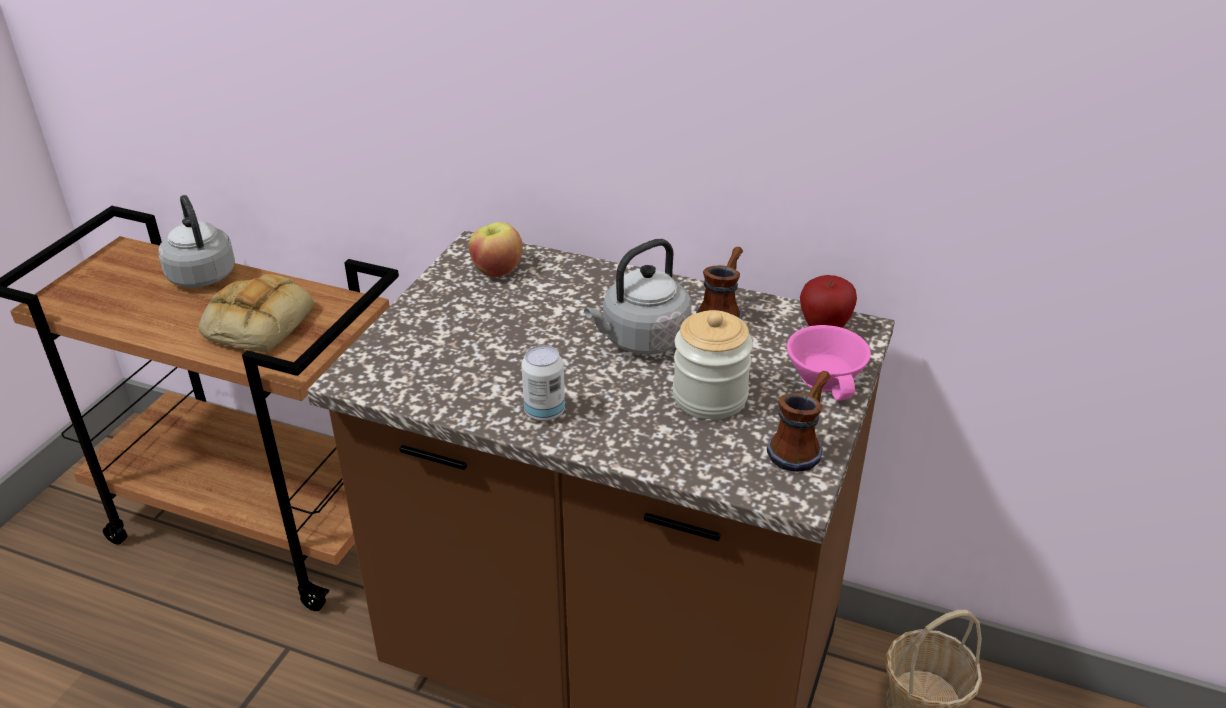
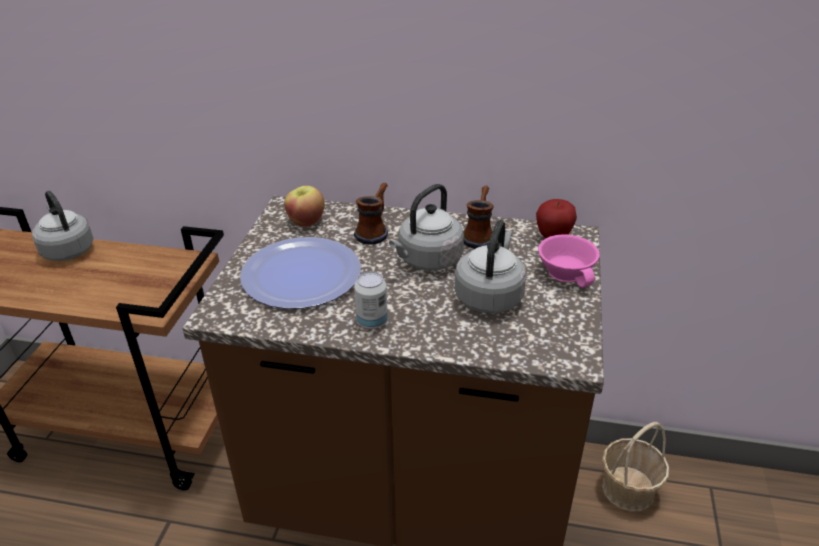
camera: 10 degrees left, 0 degrees up
(258, 322) = (120, 281): bread -> none
(471, 339) = (301, 274): none -> plate
(710, 397) = (490, 296): jar -> grey kettle
(801, 446) = (566, 323): mug -> mug (375, 231)

